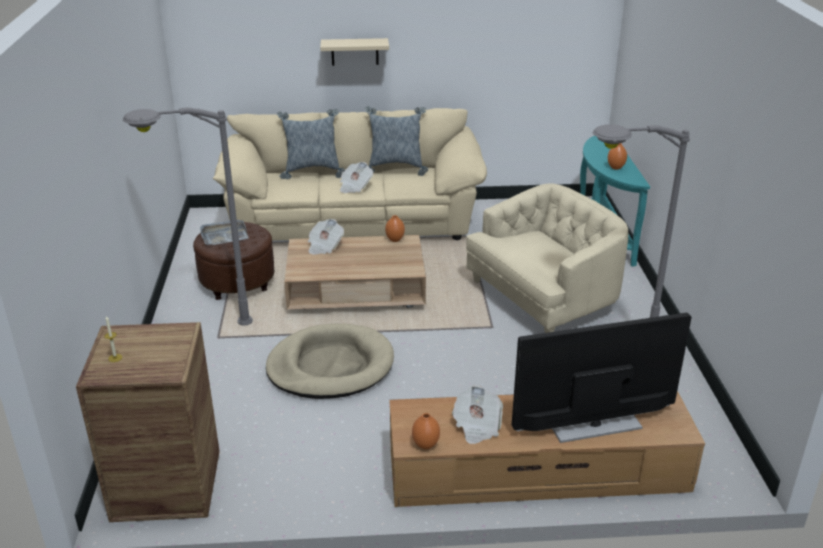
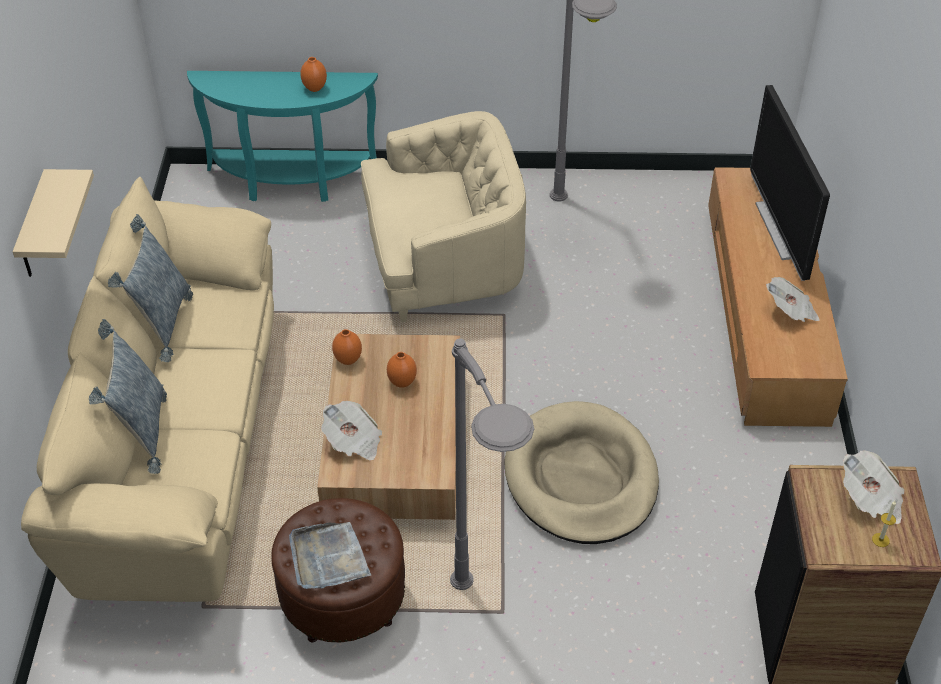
camera: 85 degrees left, 15 degrees up
(355, 187) = (208, 380): newspaper -> newspaper (870, 500)
(425, 445) = (826, 353): orange vase -> orange vase (402, 383)
(542, 298) = (442, 261): beige armchair -> beige armchair turned 105 degrees clockwise

